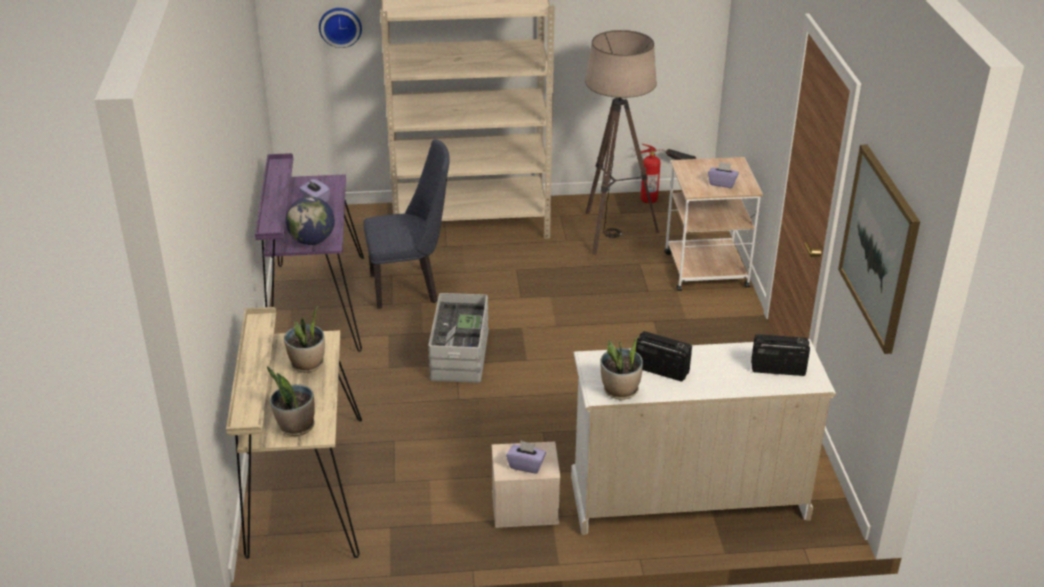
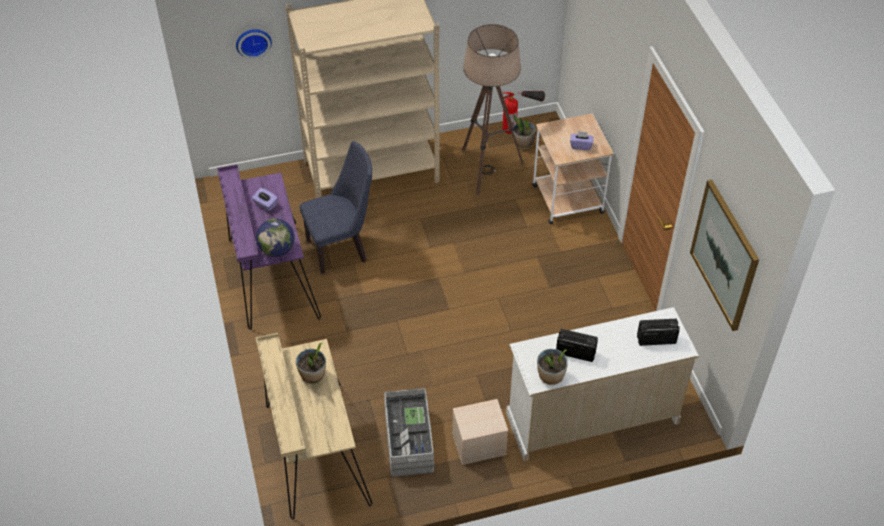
camera: 10 degrees left, 15 degrees up
(295, 426) = (322, 435): potted plant -> potted plant (523, 144)
(460, 353) = (398, 309): grey storage box -> grey storage box (410, 441)
(526, 465) = (481, 423): purple tissue box -> none

